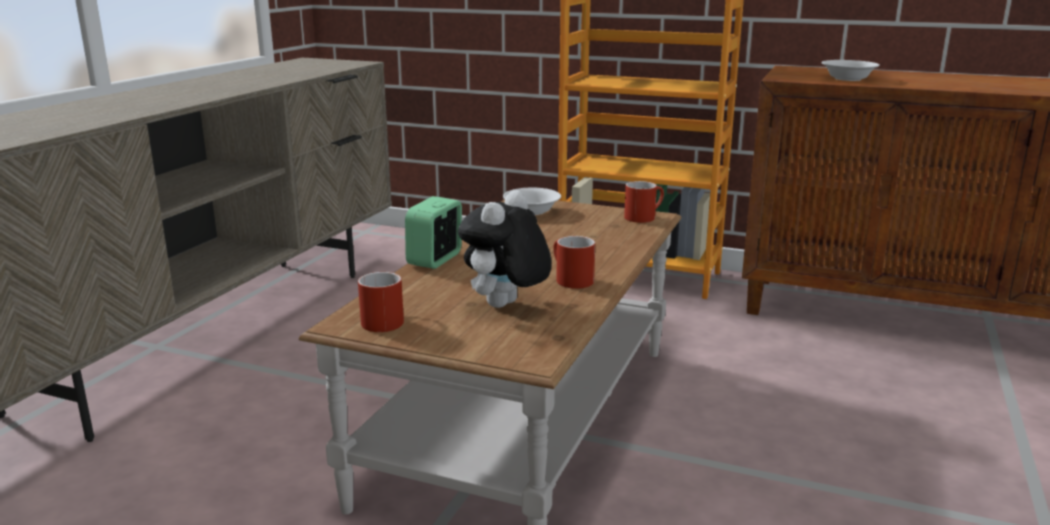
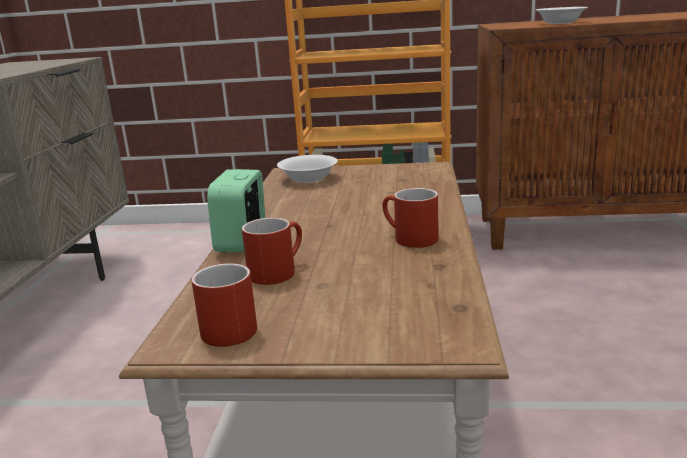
camera: 15 degrees left, 0 degrees up
(505, 307) = (366, 281): plush toy -> none
(643, 217) = (422, 168): red mug -> red mug (277, 271)

